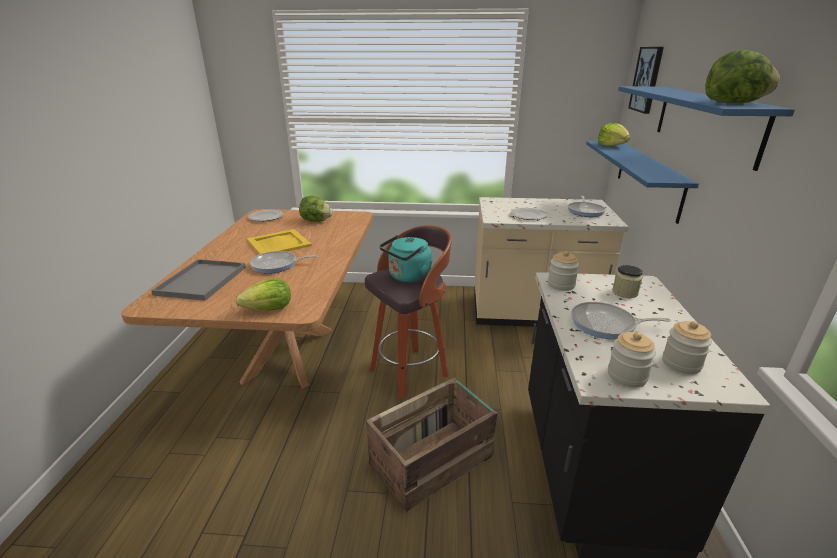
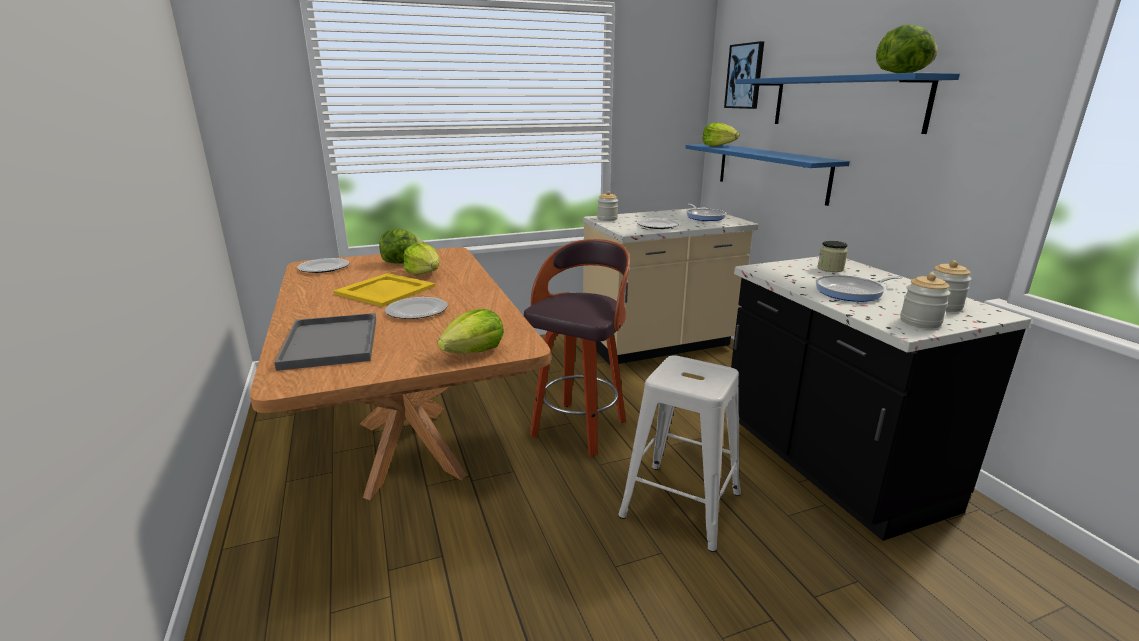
camera: 25 degrees left, 5 degrees down
(277, 265) = (417, 311): frying pan -> plate
(319, 232) = (424, 273): none -> lettuce
(408, 277) = (580, 302): turquoise kettle -> none
(433, 460) = (681, 504): crate -> white stool
(561, 285) = (771, 271): jar -> jar (607, 219)

